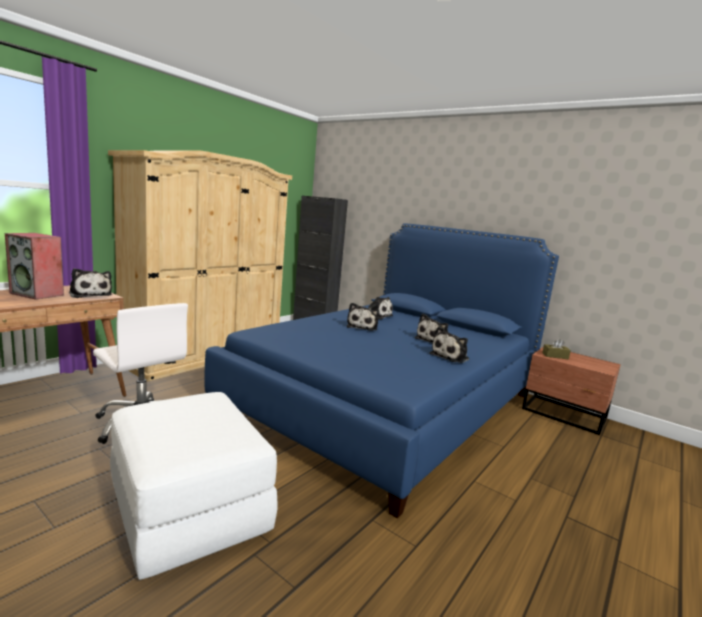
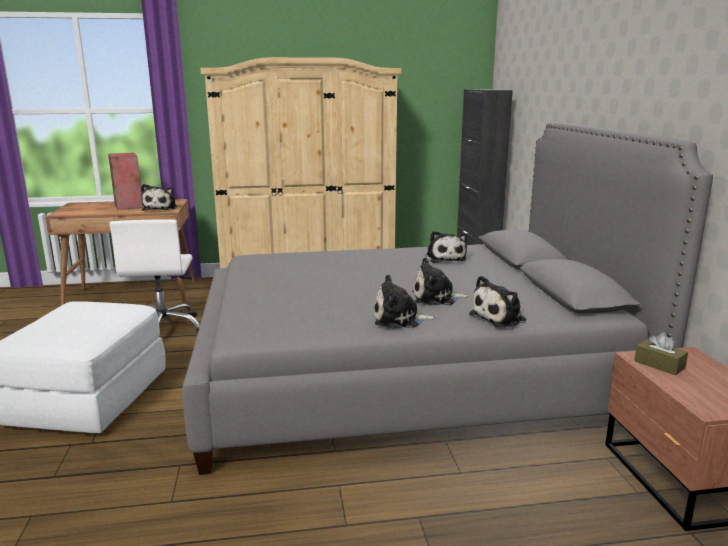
camera: 45 degrees right, 5 degrees up
(362, 327) = (382, 268): plush toy -> plush toy (500, 318)
(386, 401) = (407, 373): blue bed -> grey bed

